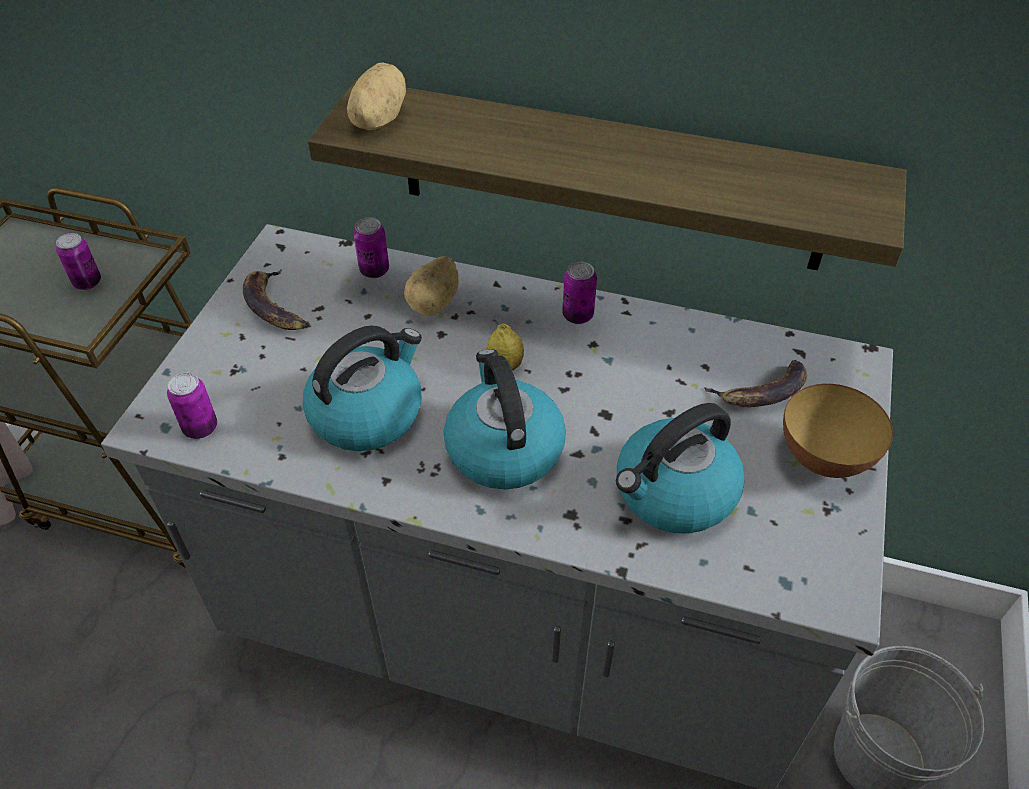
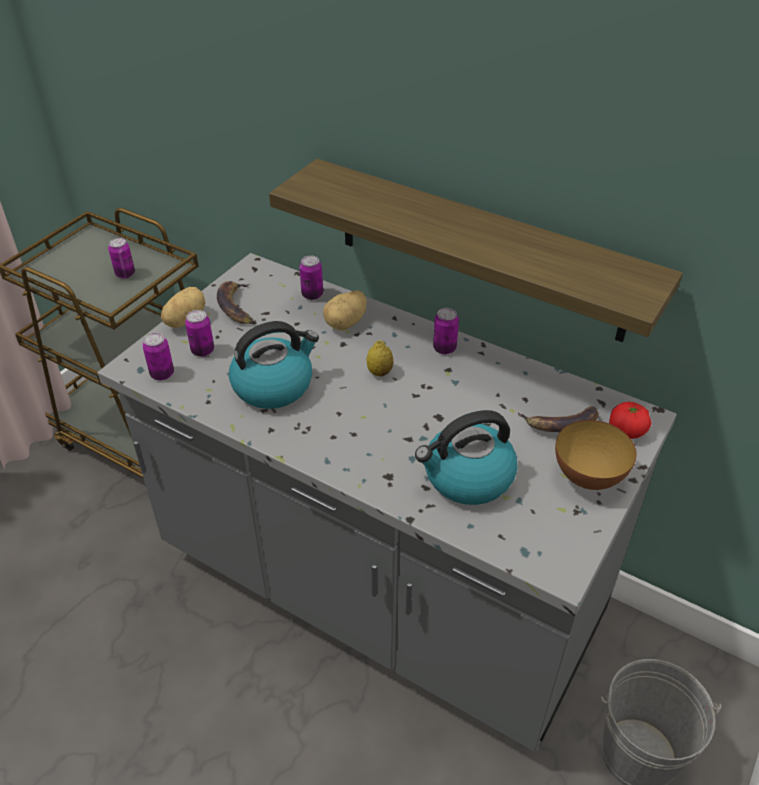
camera: 15 degrees right, 5 degrees down
(248, 381) = (203, 351): none -> can
(376, 120) = (319, 186): potato -> potato (184, 320)
(503, 448) = (358, 425): kettle -> none
(845, 384) = (627, 430): none -> tomato

